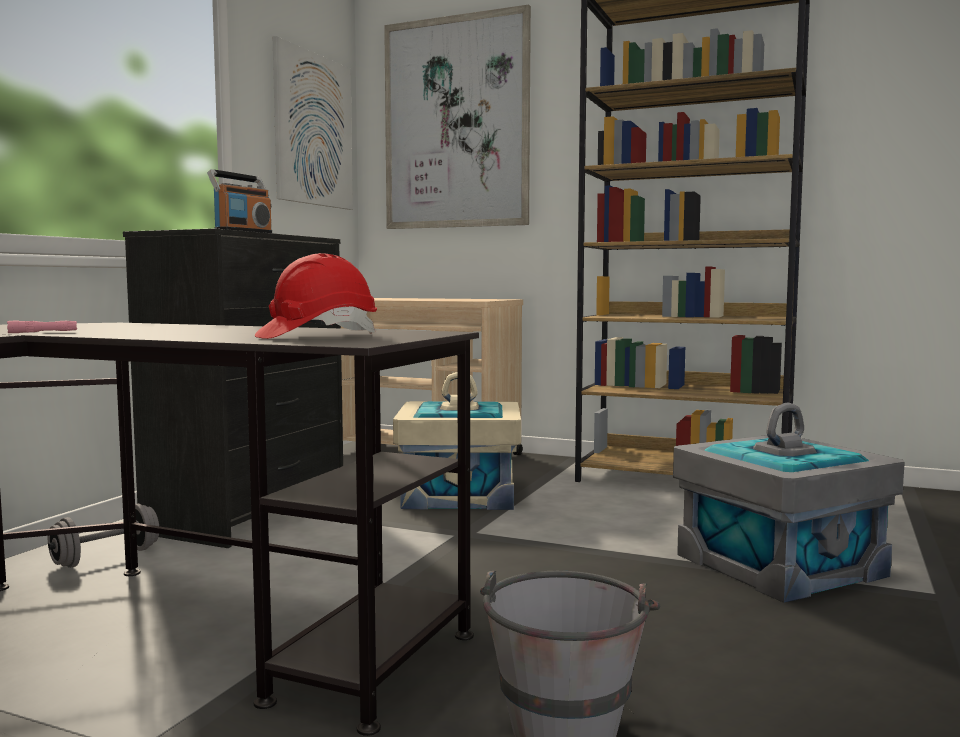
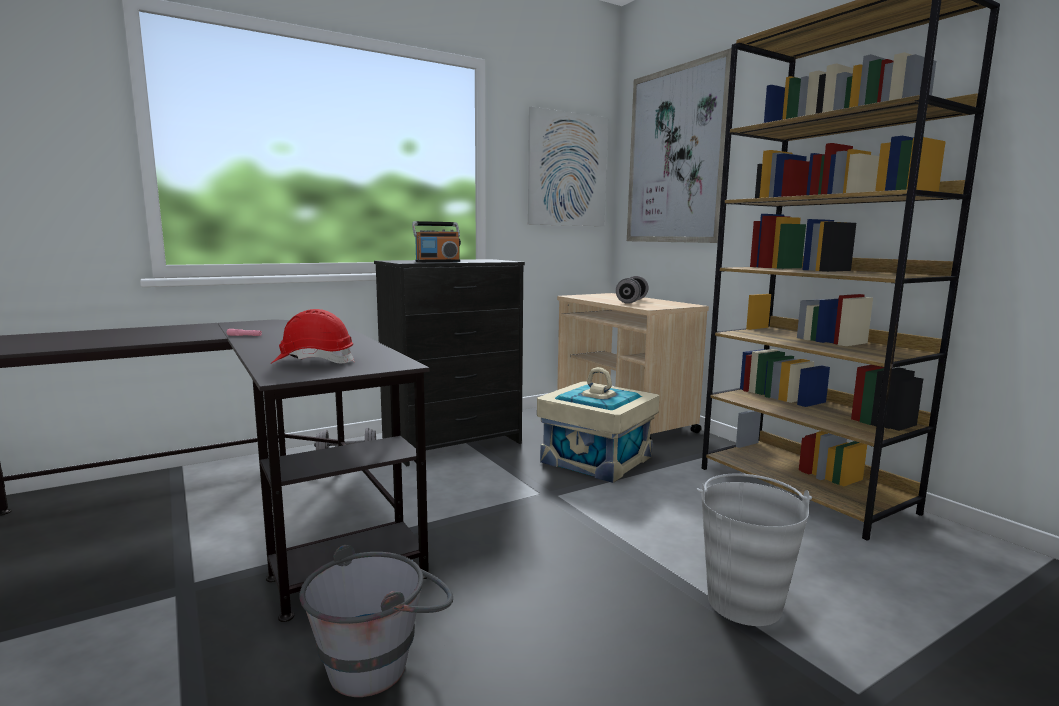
camera: 35 degrees right, 5 degrees up
(431, 299) = (631, 301): none -> grey dumbbell
(779, 565) = (744, 603): grey storage box -> grey bucket

